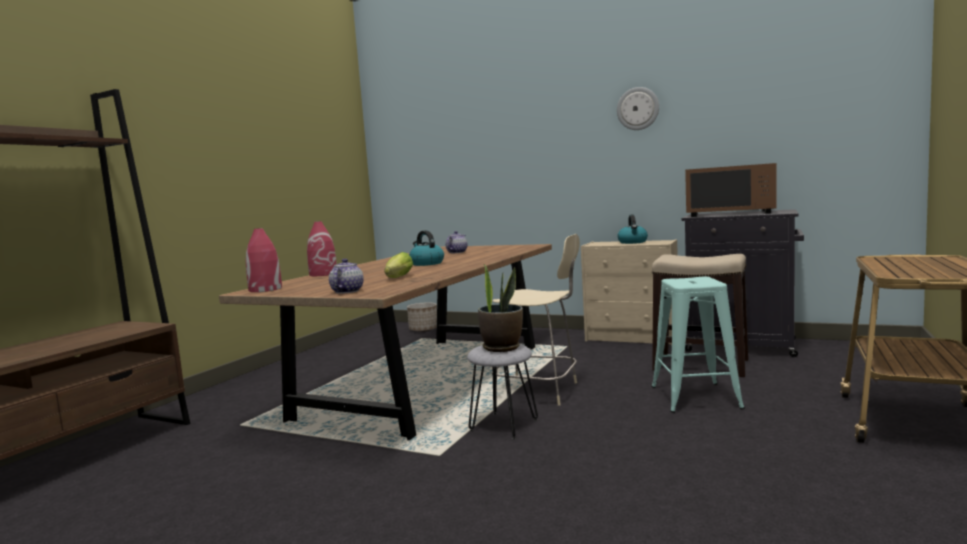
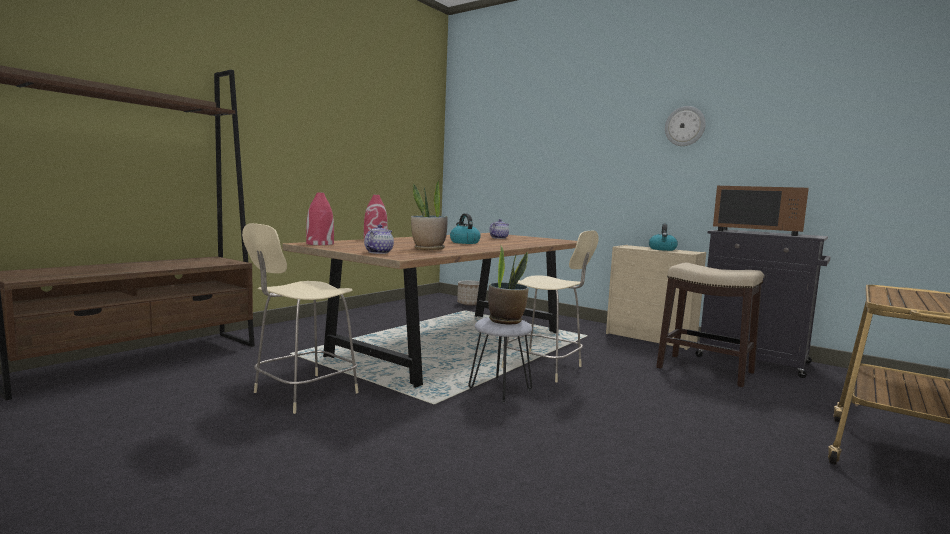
camera: 10 degrees right, 0 degrees up
(279, 472) = (302, 393): none -> beige chair
(397, 278) = (428, 249): lettuce -> potted plant
(695, 397) = (685, 396): turquoise stool -> none

